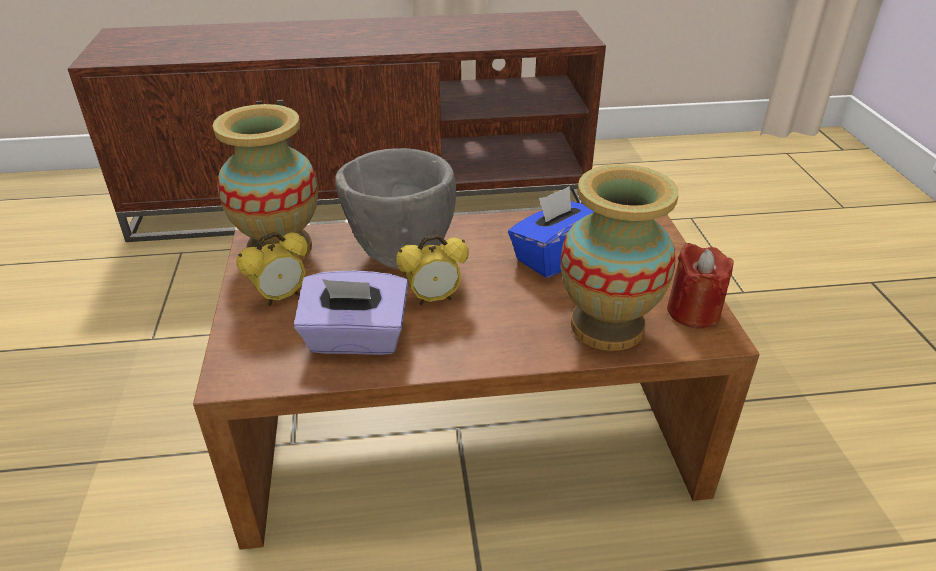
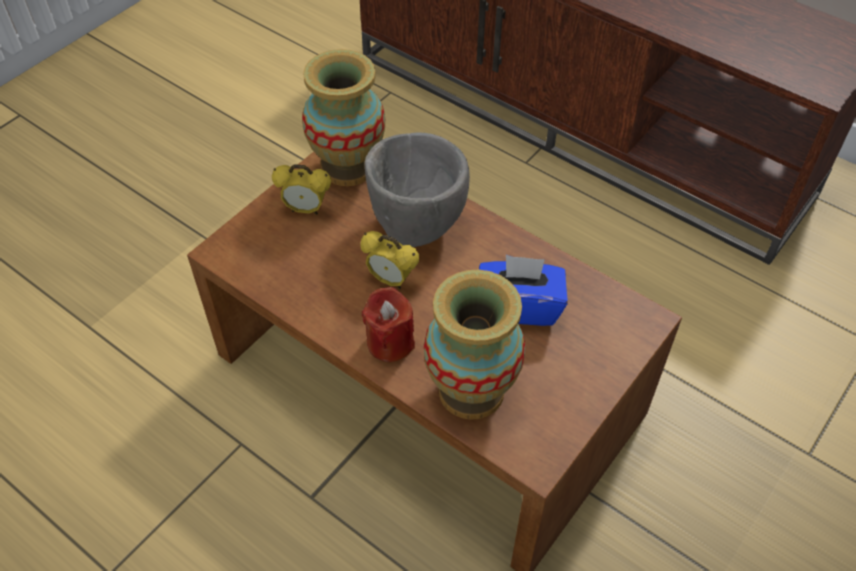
camera: 45 degrees right, 15 degrees up
(356, 339) = (310, 275): purple tissue box -> none
(693, 312) = (549, 430): red candle -> red candle (390, 342)

